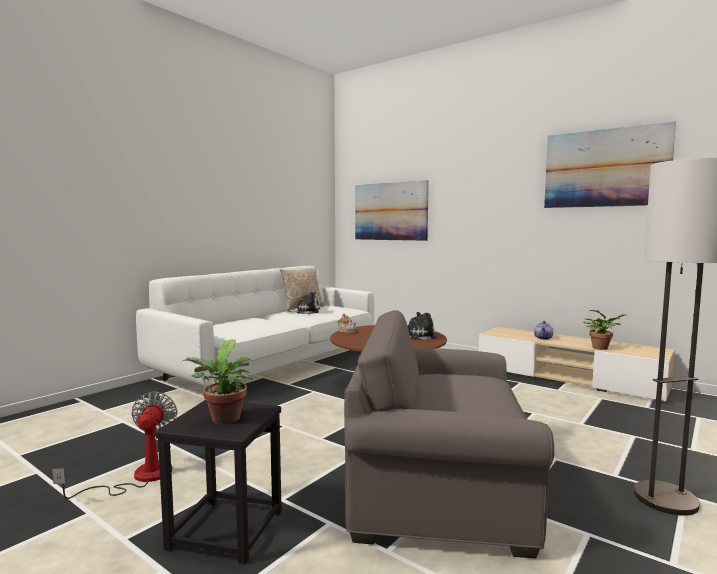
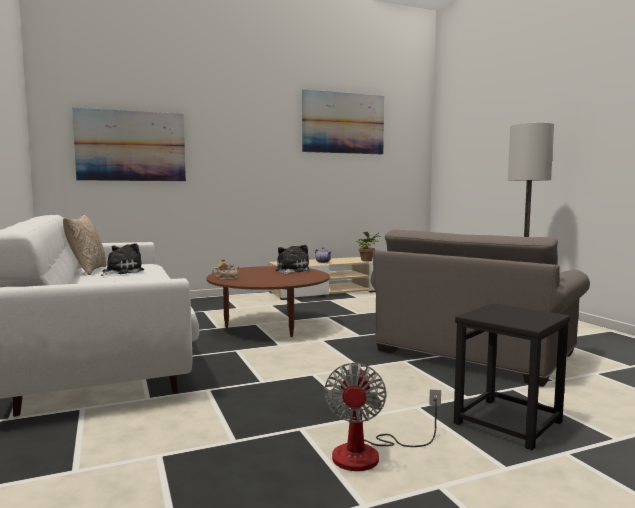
camera: 60 degrees left, 0 degrees up
(139, 477) = (370, 453): fan -> fan turned 105 degrees counterclockwise
(224, 420) = (521, 315): potted plant -> none

